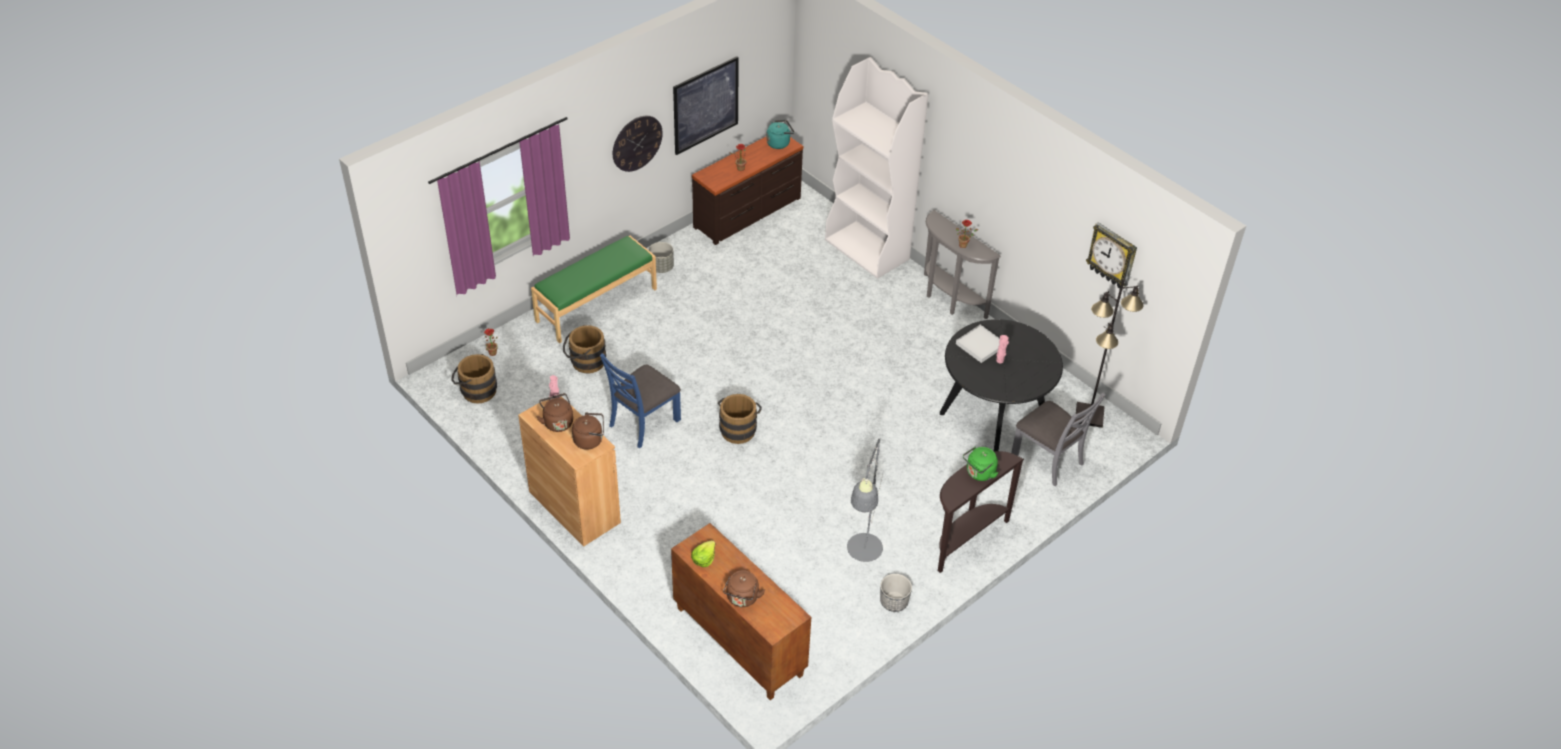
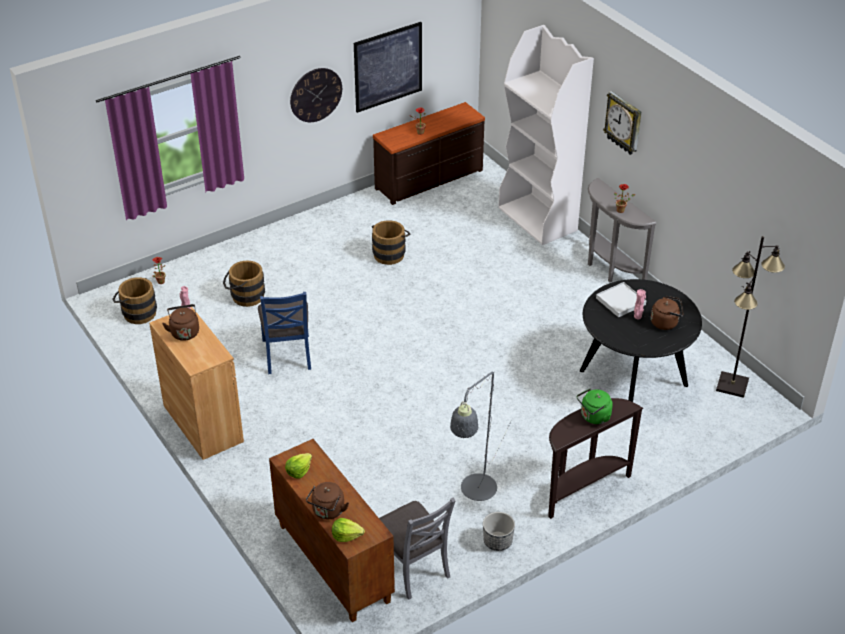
camera: 10 degrees right, 5 degrees down
(590, 440) = (211, 350): brown kettle -> brown kettle (666, 323)
(596, 304) = (267, 247): green bench -> none
(643, 422) = (287, 354): blue chair -> blue chair turned 60 degrees counterclockwise
(661, 267) = (337, 220): grey planter -> none
(738, 428) = (378, 367): brown bucket -> brown bucket (390, 253)
(766, 621) = (346, 535): none -> lettuce
(779, 143) = (462, 113): turquoise kettle -> none
(1048, 459) = (682, 422): grey chair -> grey chair (412, 567)
(1112, 256) = (757, 217): wall clock -> wall clock (624, 123)

